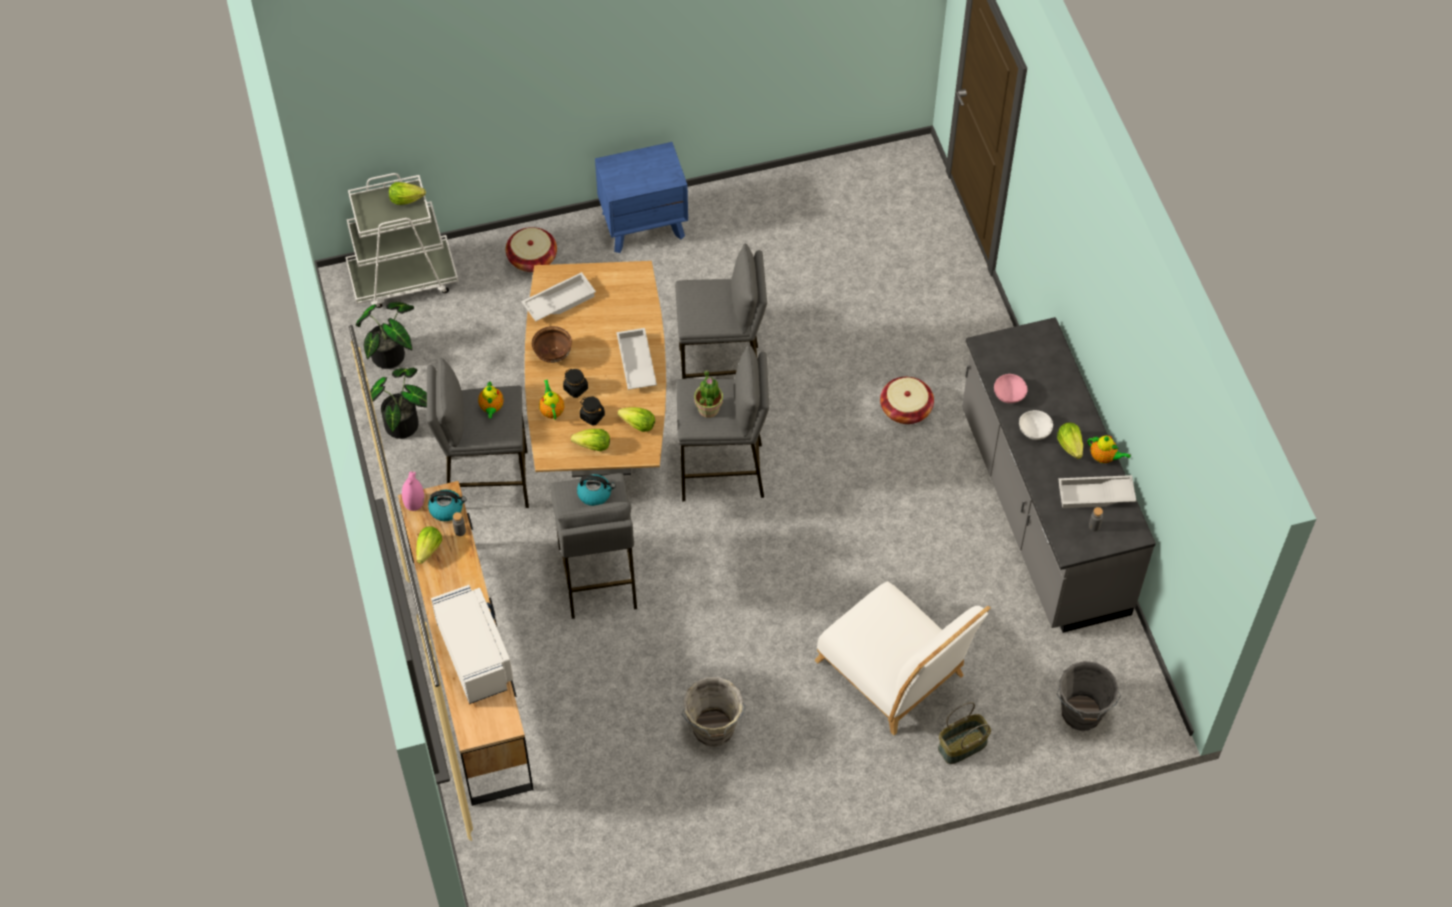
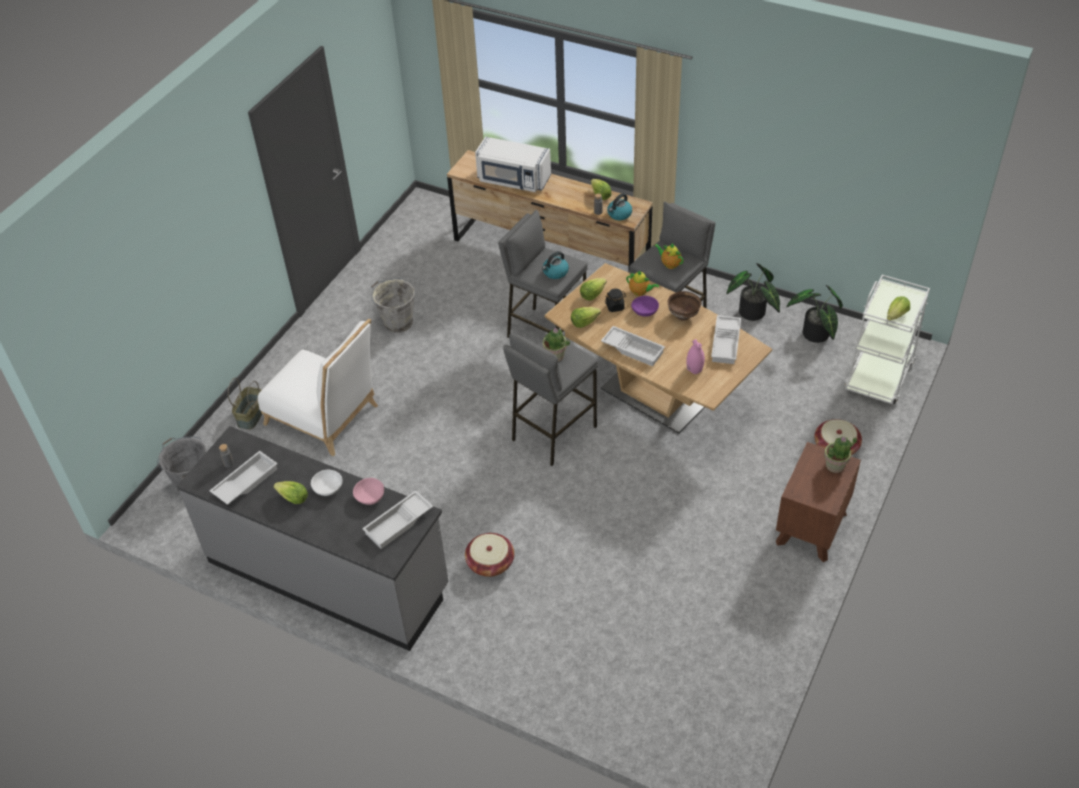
camera: 135 degrees right, 10 degrees down
(414, 502) = (639, 205): pink vase -> pink vase (694, 369)
(576, 388) = (645, 311): black jar -> purple bowl
(618, 169) = (835, 465): none -> potted plant
(644, 224) = (811, 528): blue nightstand -> brown nightstand
(721, 373) = (630, 483): grey stool -> none
(895, 674) = (327, 418): white chair -> white chair turned 150 degrees counterclockwise
(1009, 353) = (399, 523): none -> white tray
(1104, 457) = (261, 509): teapot -> none

